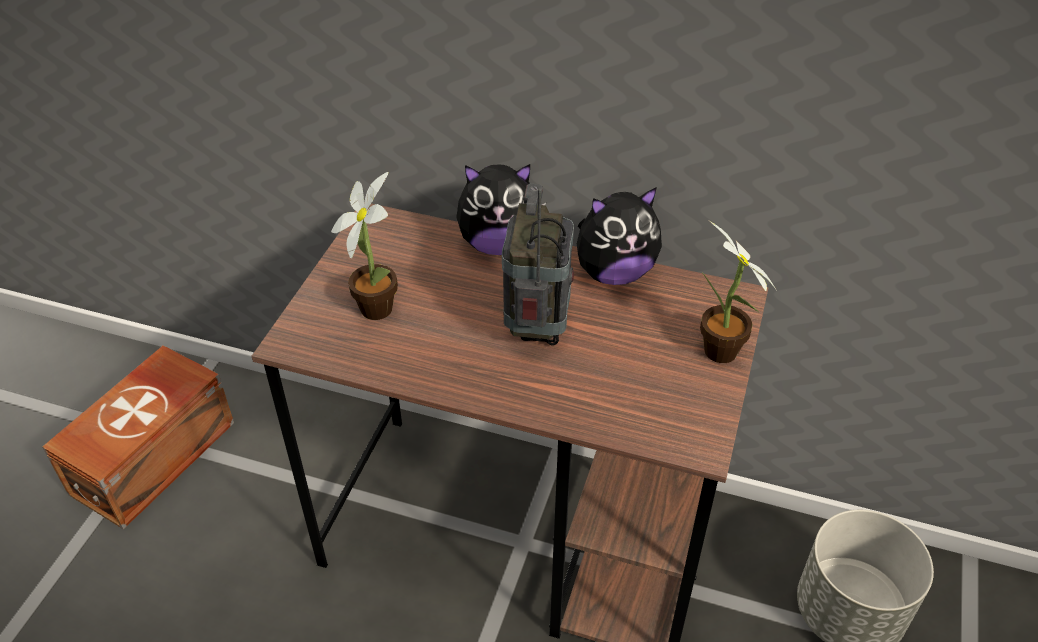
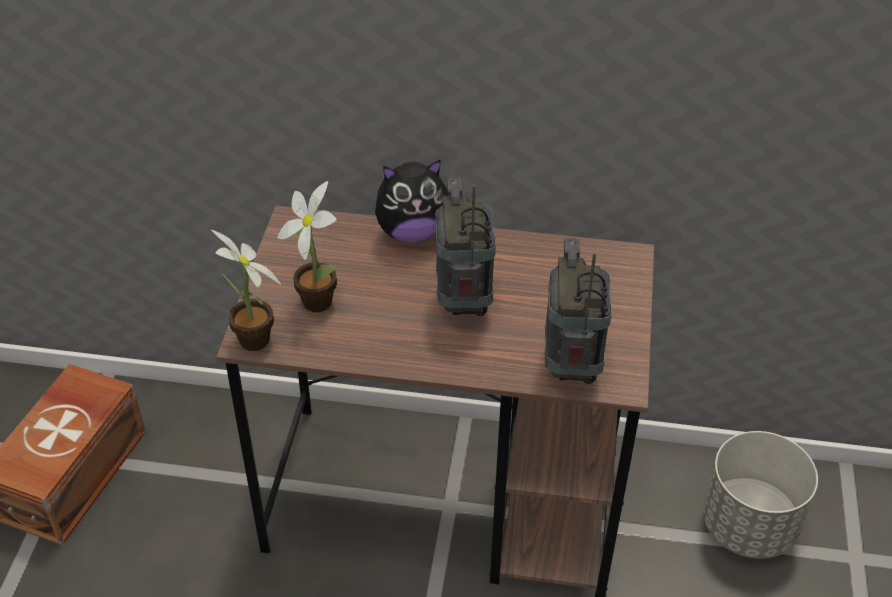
camera: 10 degrees left, 0 degrees up
(614, 273) = (519, 246): plush toy -> none
(644, 417) = (571, 367): none -> radio
(722, 356) = (625, 308): potted plant -> potted plant (255, 344)

